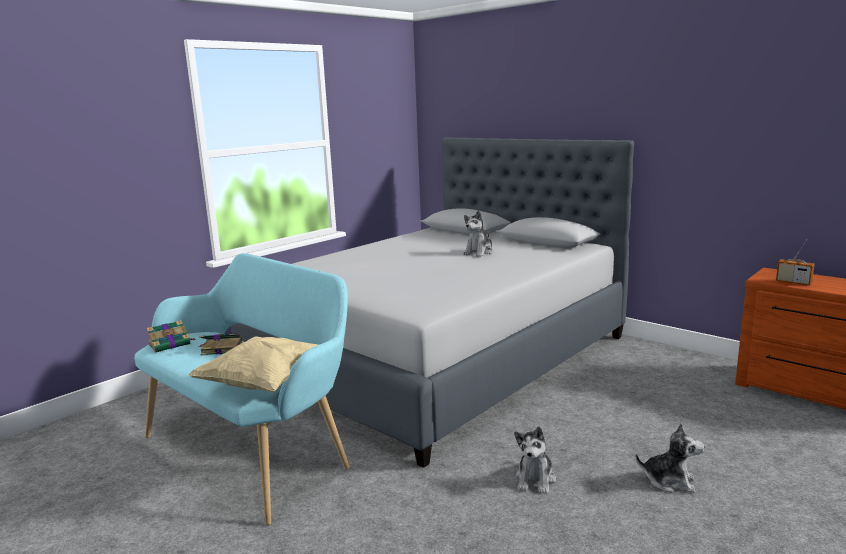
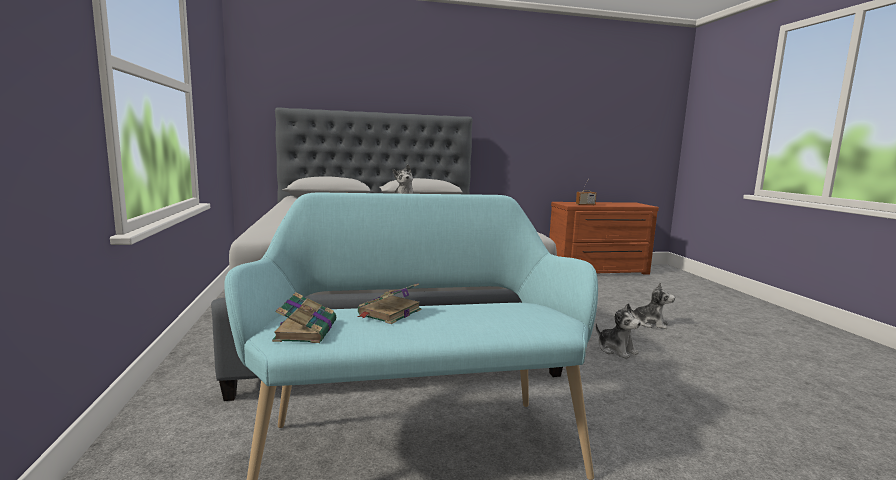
camera: 55 degrees left, 5 degrees down
(265, 384) = (541, 316): beige pillow -> none
(669, 481) = (650, 323): plush toy -> plush toy turned 60 degrees clockwise

